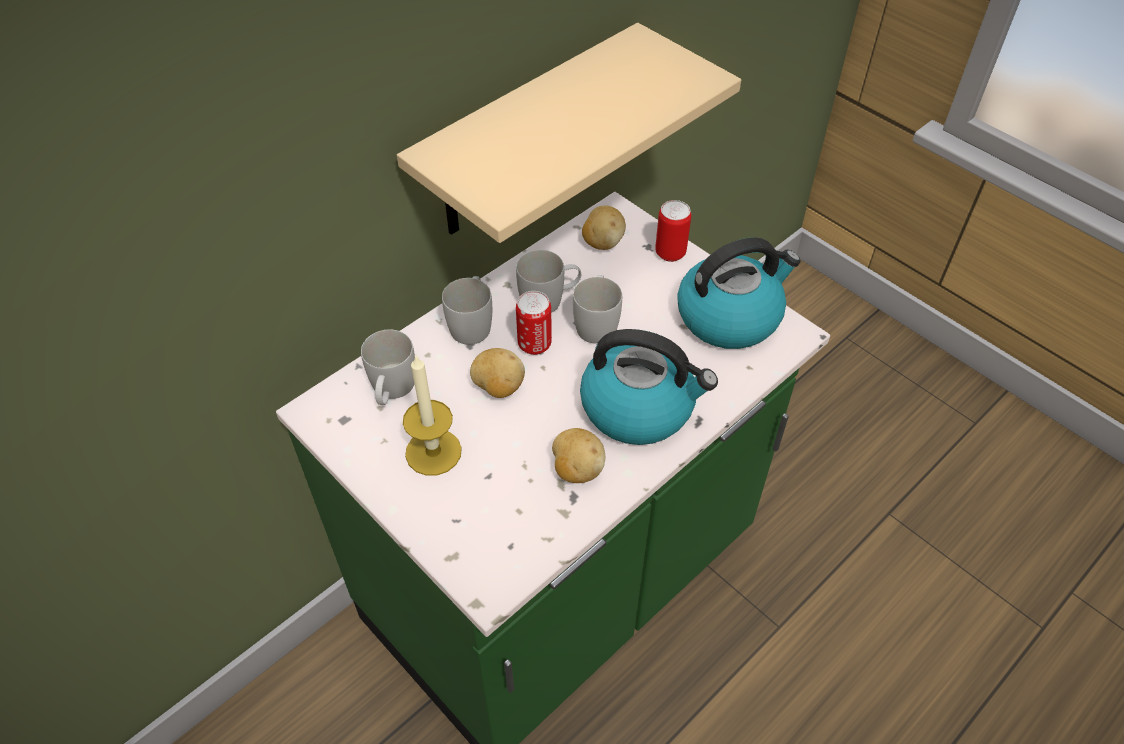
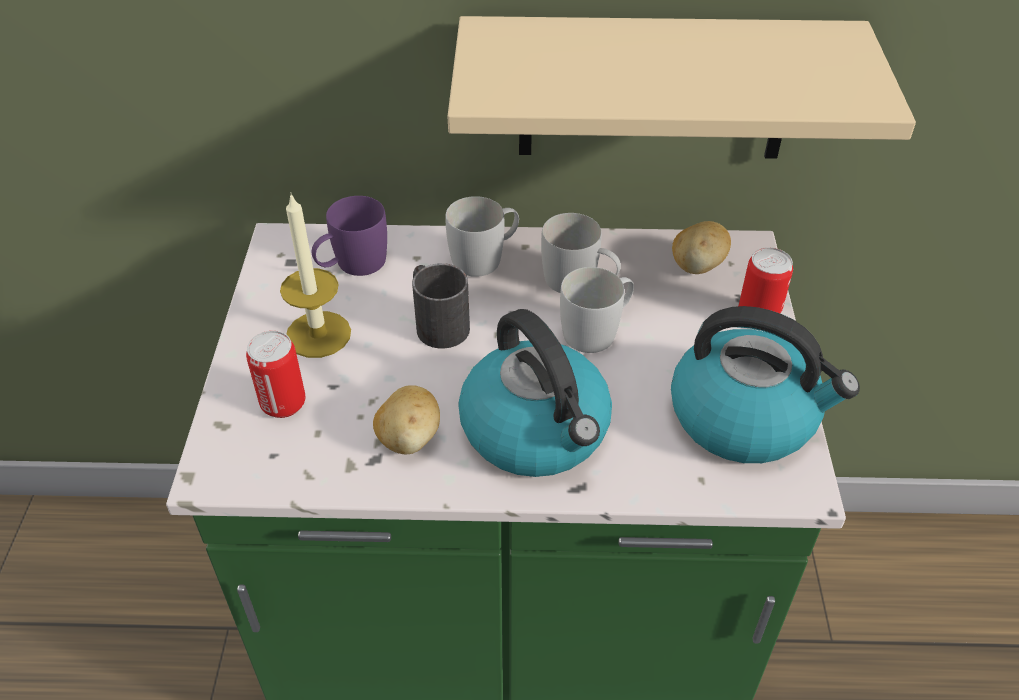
camera: 45 degrees right, 5 degrees down
(391, 390) = (352, 265): white mug -> purple mug
(498, 387) = (437, 322): potato -> black mug
(534, 344) = (514, 310): can -> can (283, 404)

